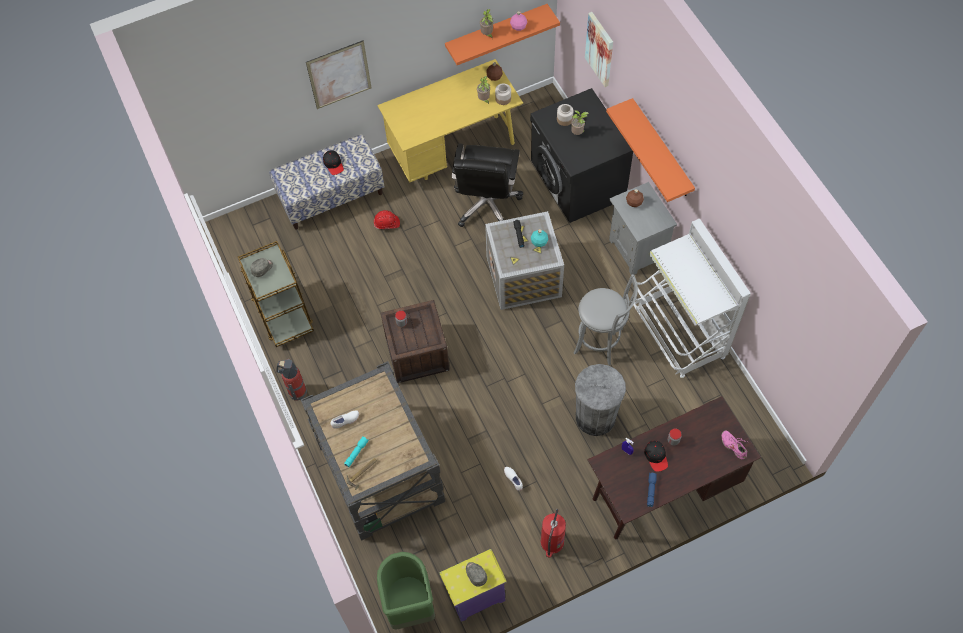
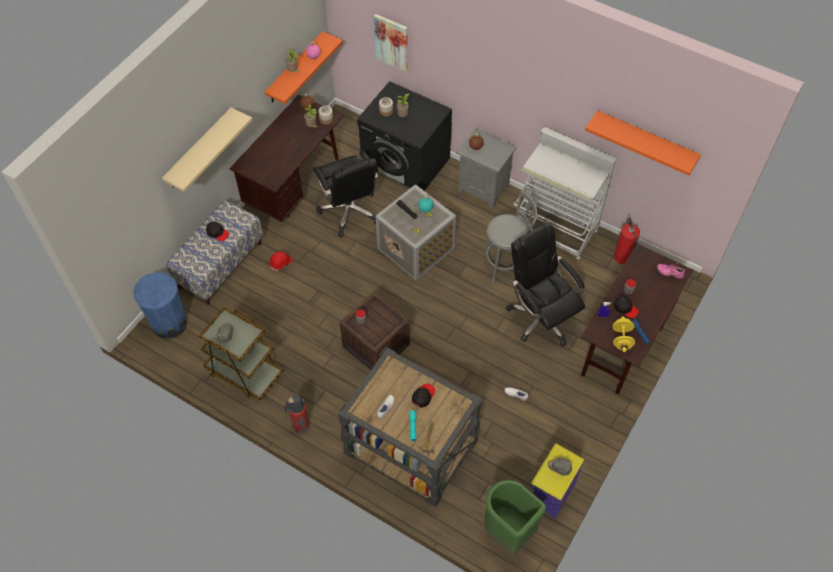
camera: 35 degrees left, 5 degrees down
(250, 229) = (169, 324): none -> blue trash can
(339, 75) = (199, 149): picture -> beige shelf
(387, 429) = (423, 396): none -> black cap
(453, 150) = (294, 185): yellow desk -> brown desk
(551, 542) = (576, 423): fire extinguisher -> fire extinguisher (622, 257)
(595, 417) = (540, 318): grey trash can -> black office chair
(627, 486) = (621, 339): none -> yellow dumbbell
(661, 150) = (484, 92): orange shelf -> orange shelf (646, 140)

